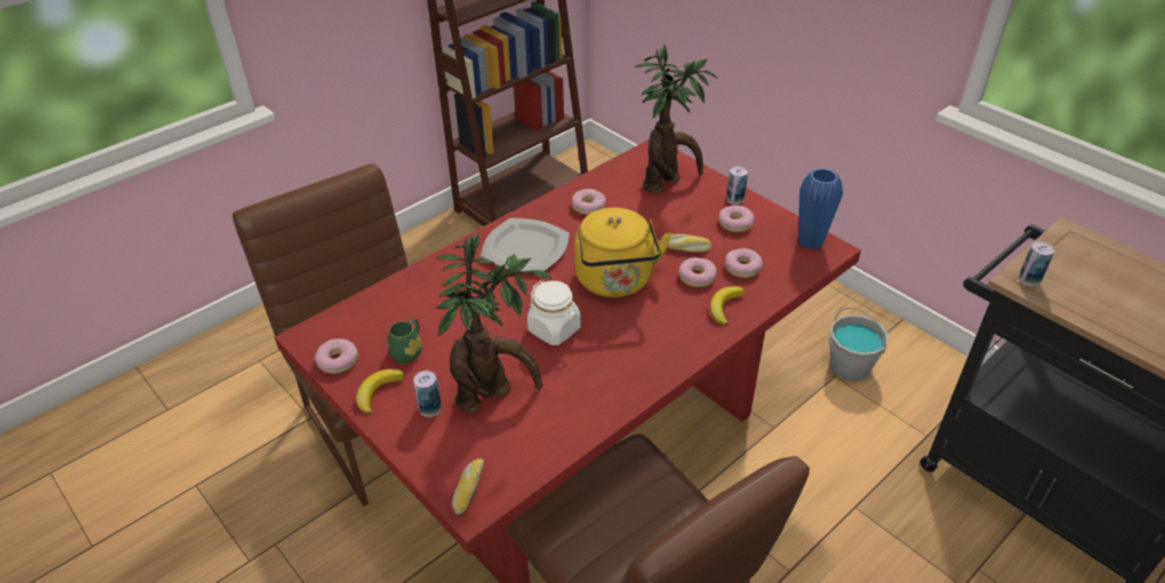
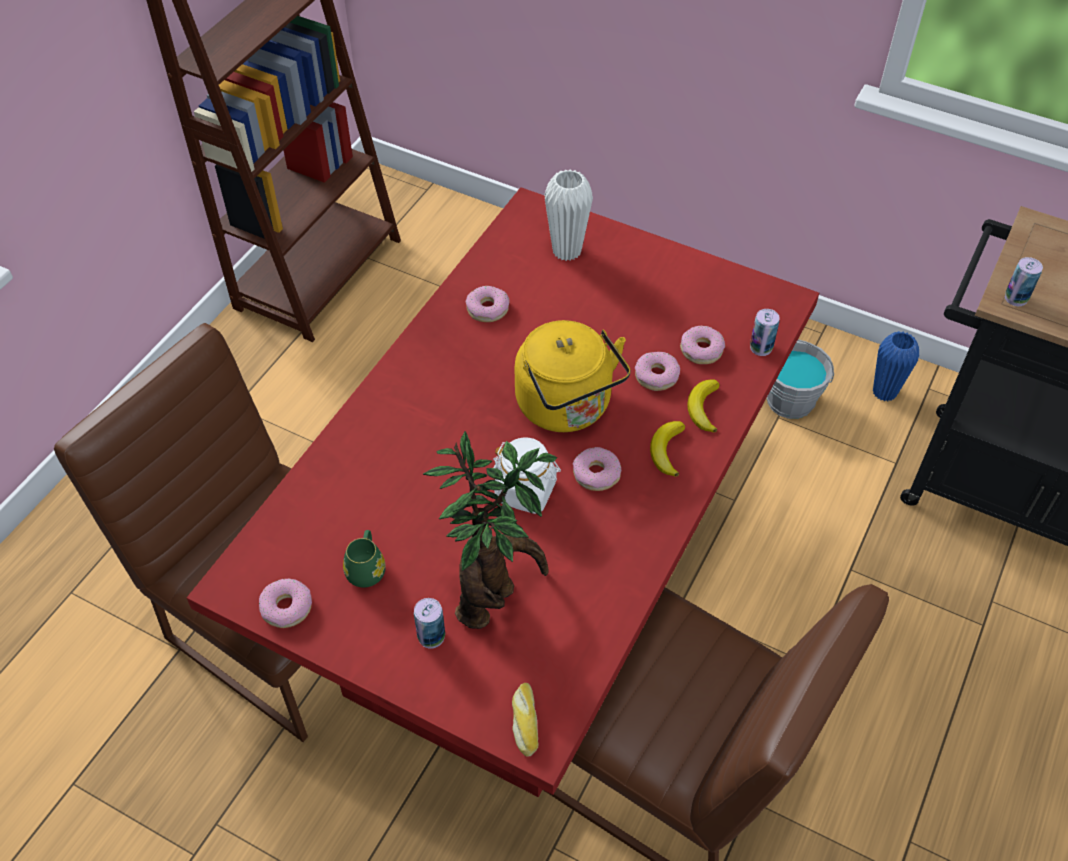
camera: 20 degrees left, 10 degrees up
(378, 392) = (358, 634): banana -> banana (666, 450)
(525, 248) = (438, 388): plate -> none
(667, 182) = (566, 251): potted plant -> white vase
(686, 248) = (628, 339): bread -> none
(735, 199) = (655, 257): can -> can (761, 348)
(735, 223) = (669, 291): donut -> donut (596, 474)
(810, 242) = (761, 295): blue vase -> blue vase (884, 392)

